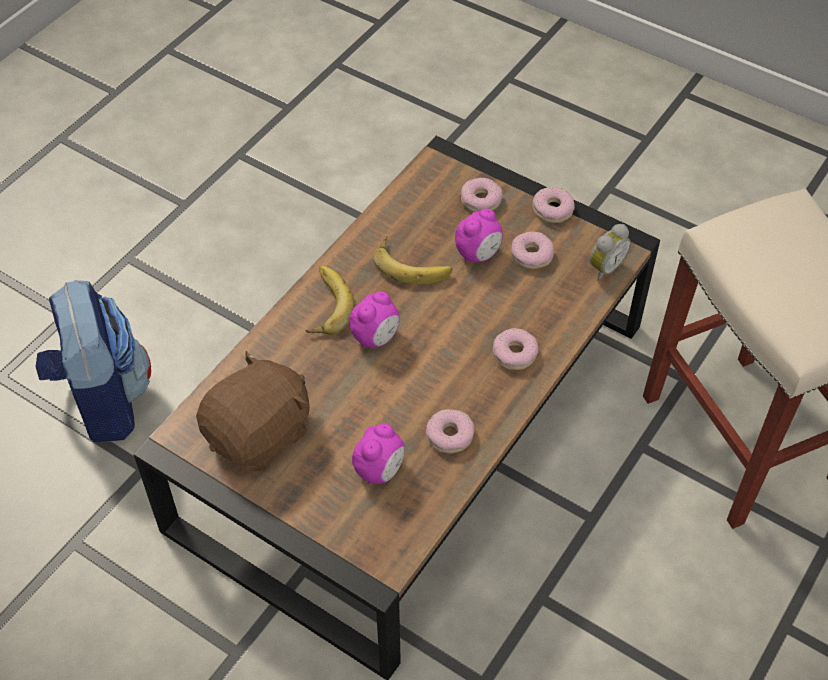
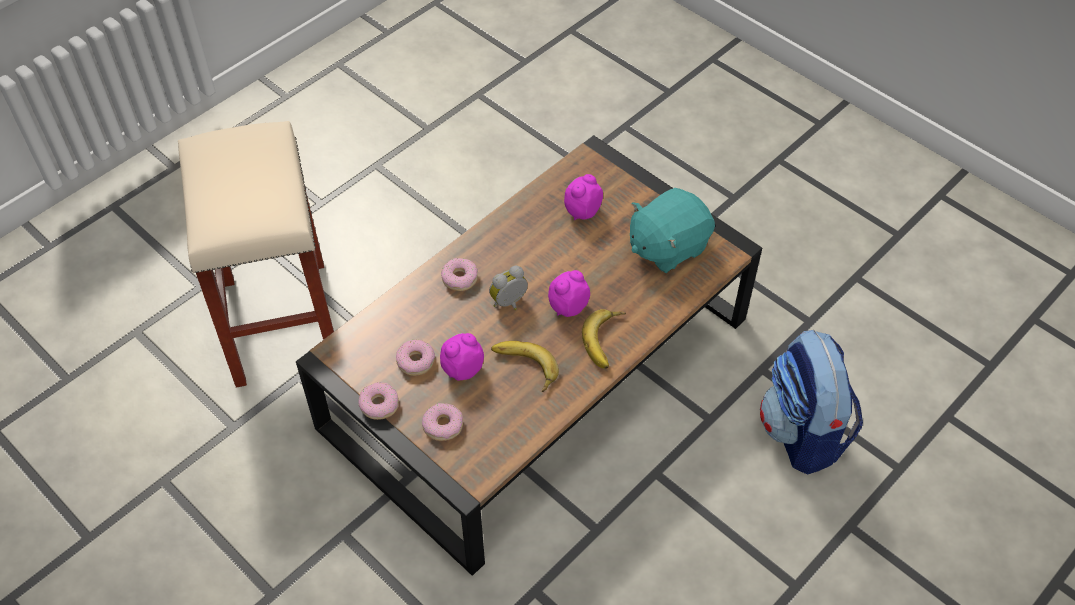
camera: 170 degrees left, 0 degrees up
(260, 434) = (667, 246): brown plush toy -> turquoise plush toy
(449, 435) = (526, 227): donut -> none
(604, 268) = (357, 340): alarm clock -> alarm clock (510, 303)

